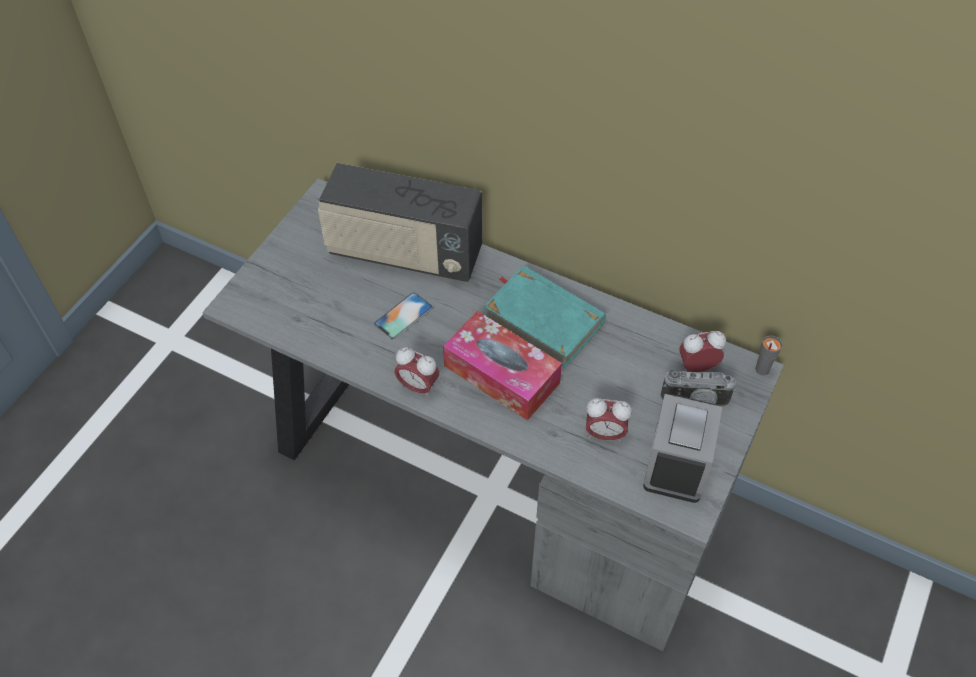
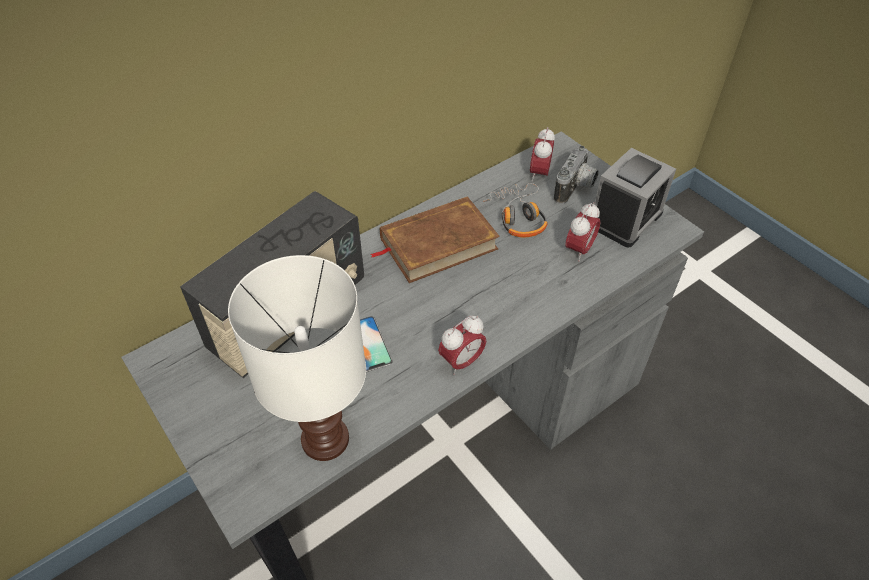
camera: 65 degrees left, 5 degrees down
(302, 329) = (326, 441): none -> white table lamp
(501, 374) = (482, 294): tissue box -> none
(543, 319) = (437, 243): turquoise book -> brown book
(619, 369) = (518, 217): none -> headphones
(677, 463) = (625, 219): alarm clock -> alarm clock turned 90 degrees counterclockwise
(761, 369) = (560, 143): grey cup -> none

